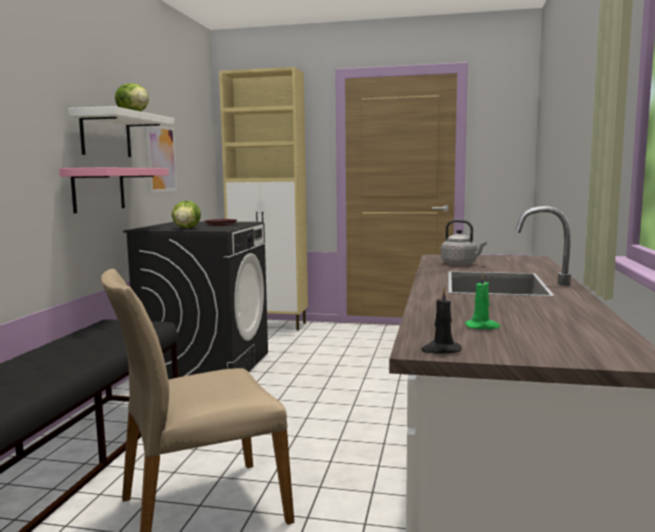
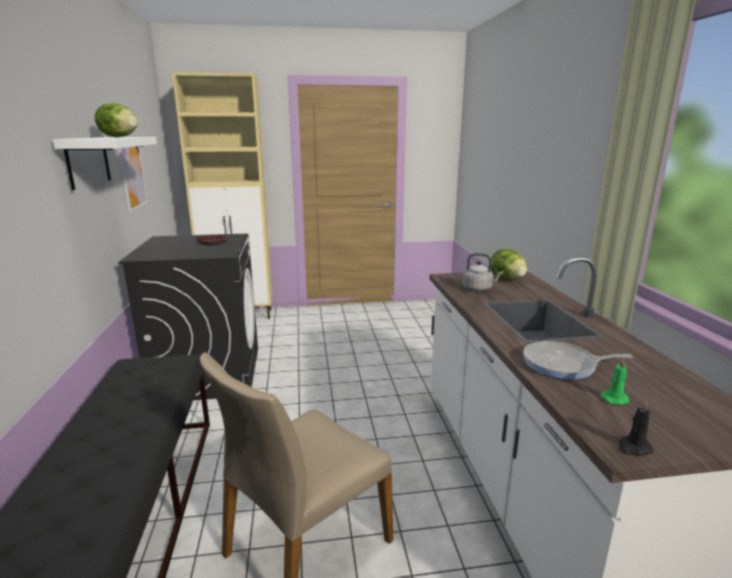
camera: 20 degrees left, 10 degrees up
(98, 189) = (90, 224): pink shelf -> none
(187, 228) = (186, 253): lettuce -> lettuce (507, 279)
(464, 306) = (563, 365): none -> frying pan

